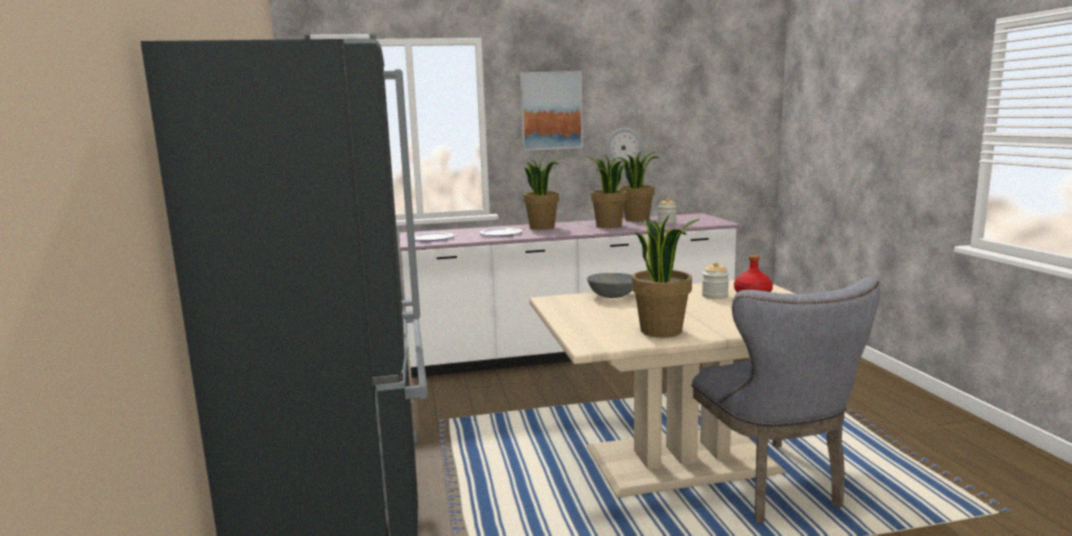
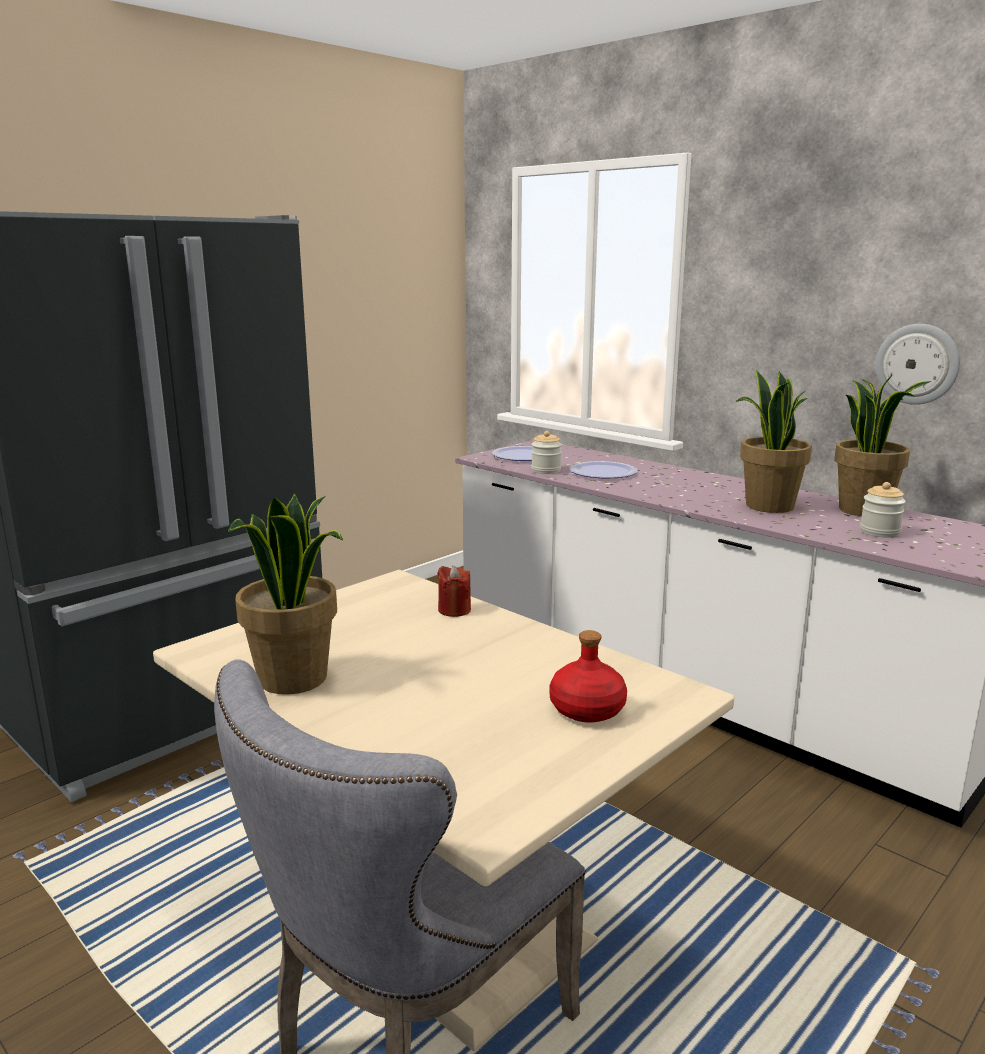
camera: 55 degrees right, 5 degrees up
(542, 227) = (684, 479): potted plant -> none
(551, 111) = (785, 280): picture -> none
(612, 296) = (454, 610): grey bowl -> red candle
(715, 296) = (539, 679): jar -> jar (546, 470)

